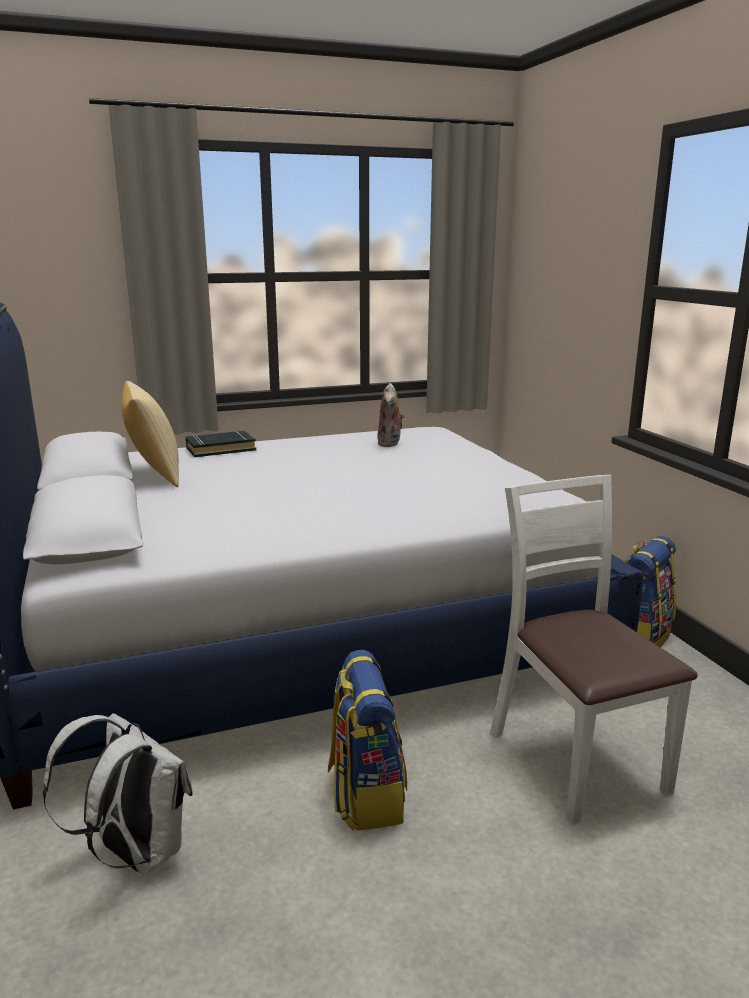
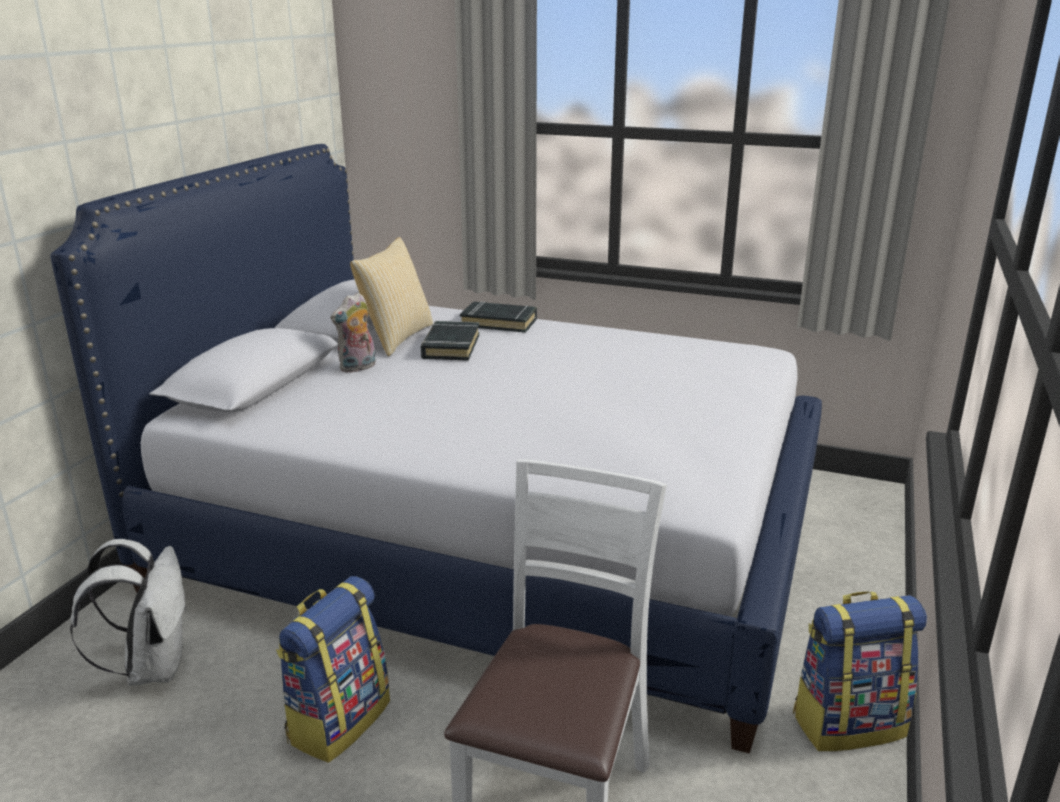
camera: 40 degrees right, 5 degrees up
(216, 470) = (450, 346): none -> black book
(390, 443) = (671, 360): plush toy -> plush toy (358, 368)

